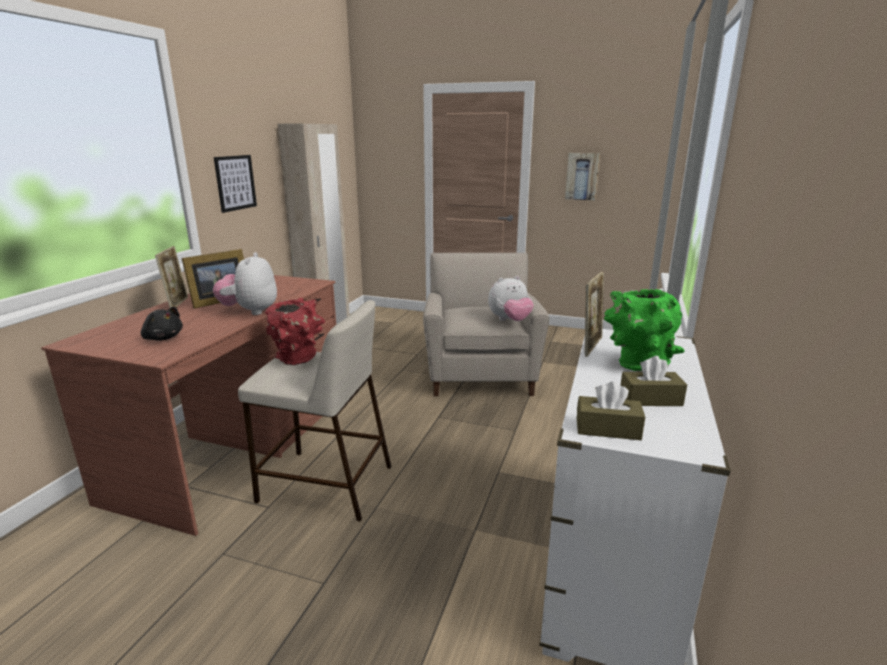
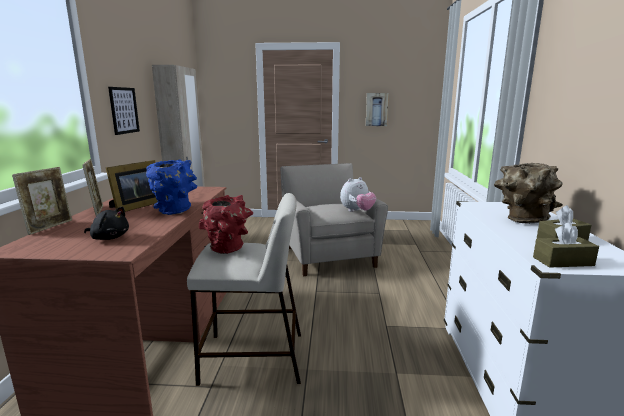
camera: 15 degrees left, 5 degrees down
(250, 311) = (175, 212): plush toy -> blue vase
(591, 346) = (476, 212): picture frame -> picture frame (50, 227)
(635, 366) = (522, 221): green vase -> brown vase

